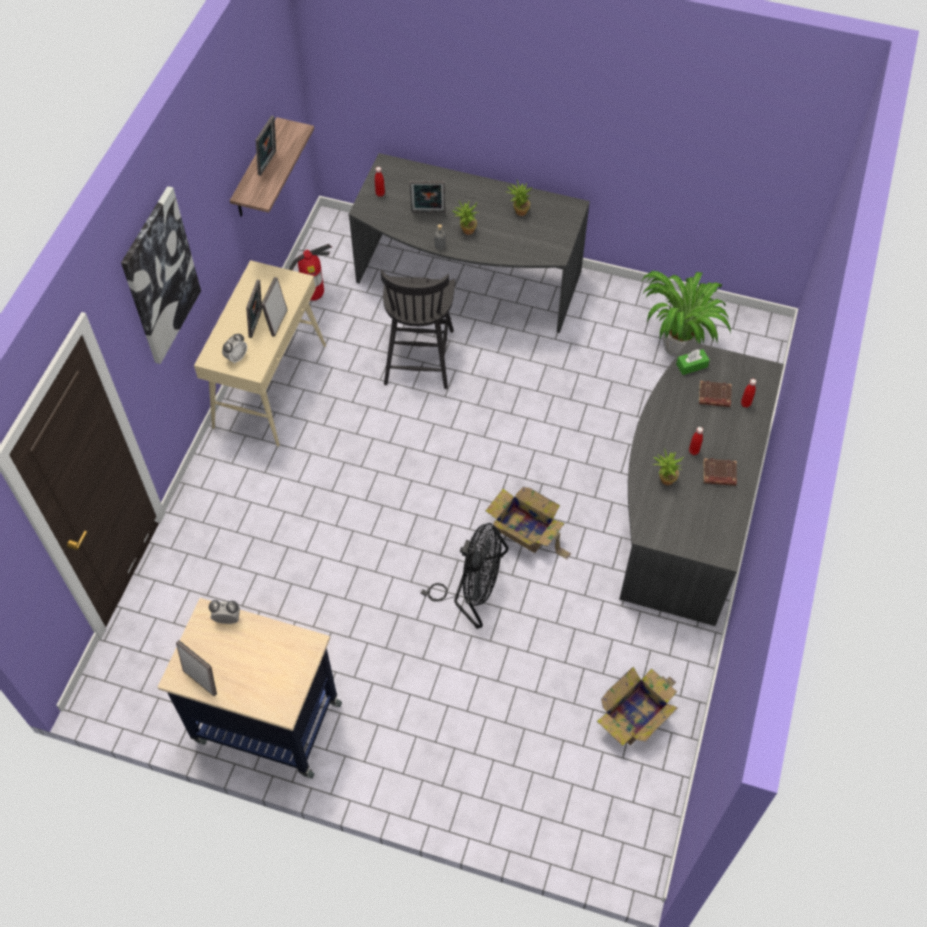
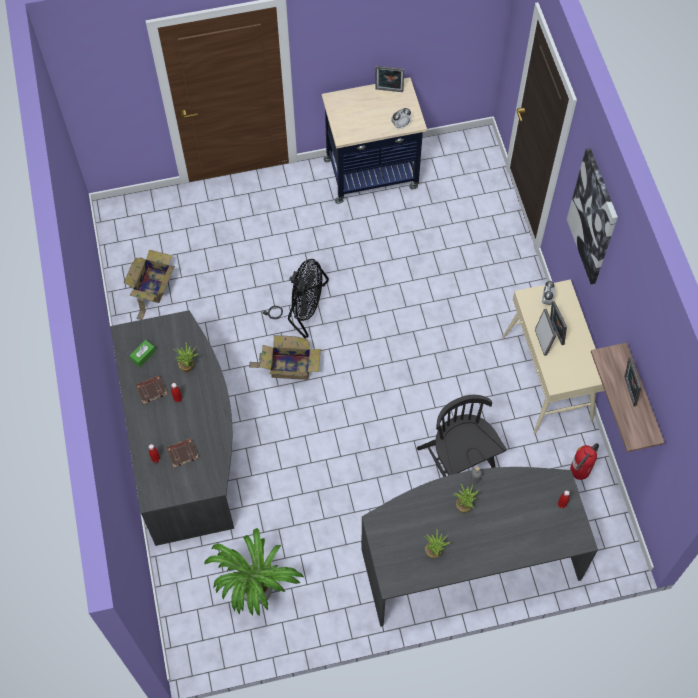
camera: 150 degrees right, 5 degrees up
(428, 213) = (508, 507): picture frame -> none
(472, 589) = (301, 309): black fan -> black fan turned 150 degrees counterclockwise
(691, 365) = (212, 472): green tissue box -> green tissue box (143, 355)

